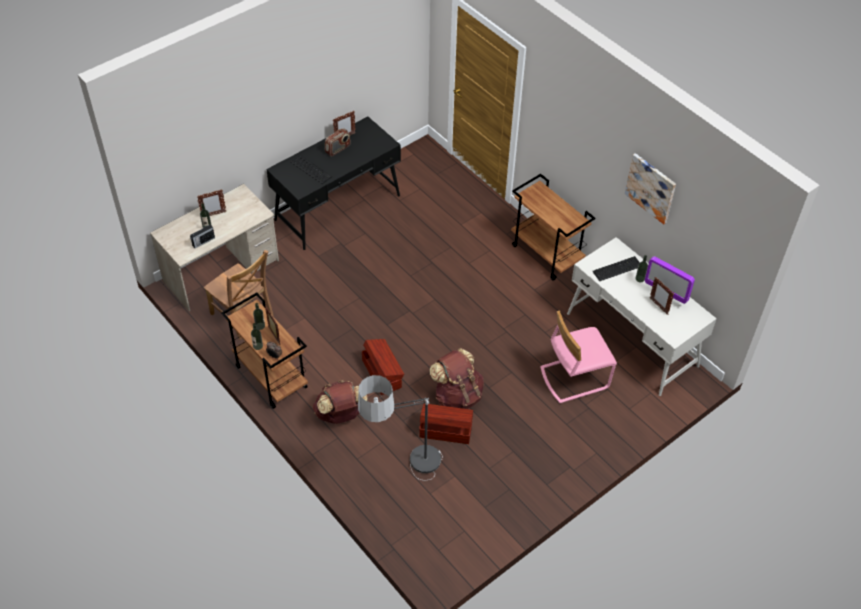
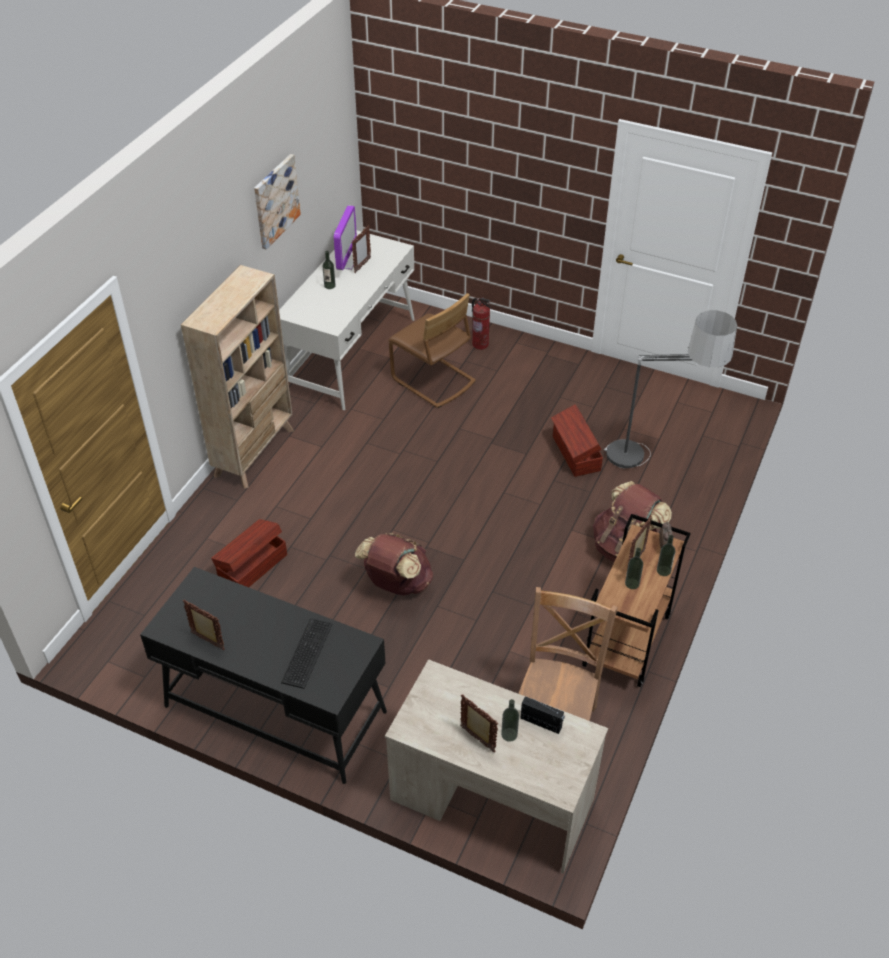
camera: 115 degrees left, 5 degrees down
(338, 149) = (242, 638): radio -> none
(382, 373) = (540, 535): brown storage box -> brown storage box (251, 567)
(457, 395) = (522, 460): brown backpack -> brown backpack (396, 584)
(547, 254) = (255, 452): brown cart -> beige bookcase
(574, 377) = (433, 381): pink chair -> brown chair
(605, 427) = (480, 344): none -> fire extinguisher
(616, 268) = (324, 305): keyboard -> none

